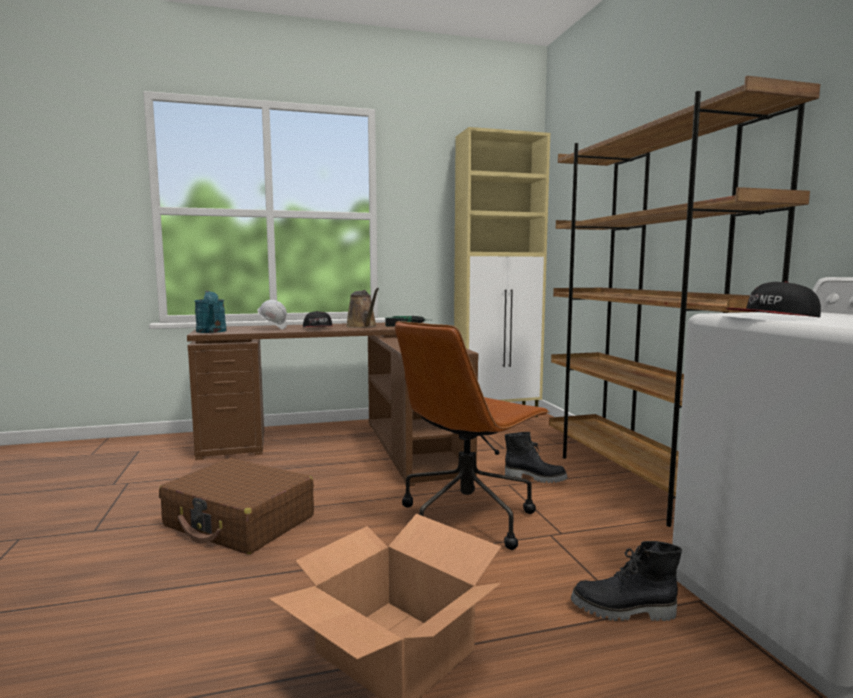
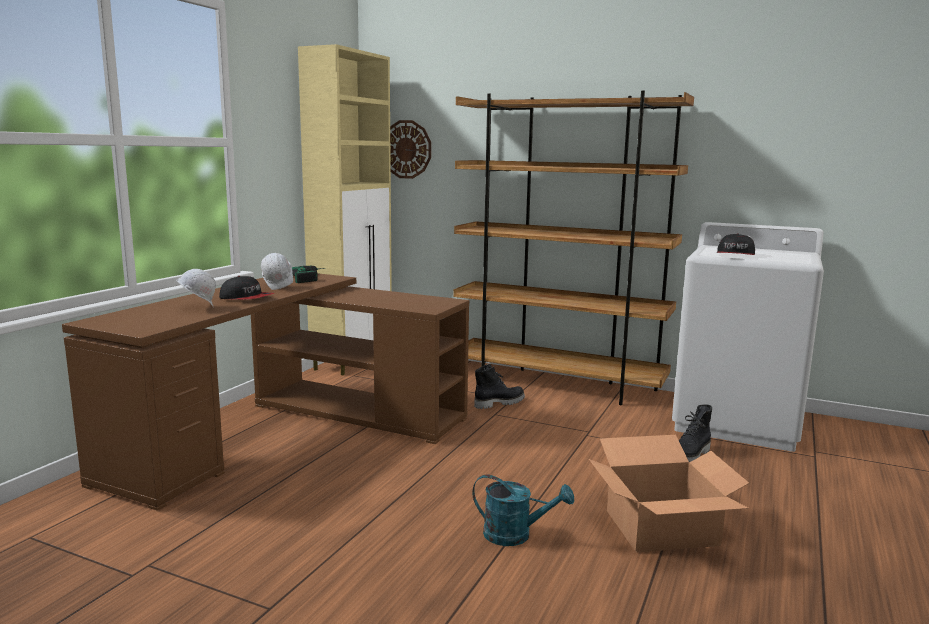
camera: 50 degrees left, 5 degrees up
(212, 332) = (144, 326): turquoise watering can -> turquoise watering can (516, 535)
(240, 522) = (386, 527): brown suitcase -> none
(362, 326) = (278, 287): brown watering can -> white hard hat
(467, 518) = (525, 446): brown office chair -> none
(565, 219) = (406, 149): none -> wall clock

